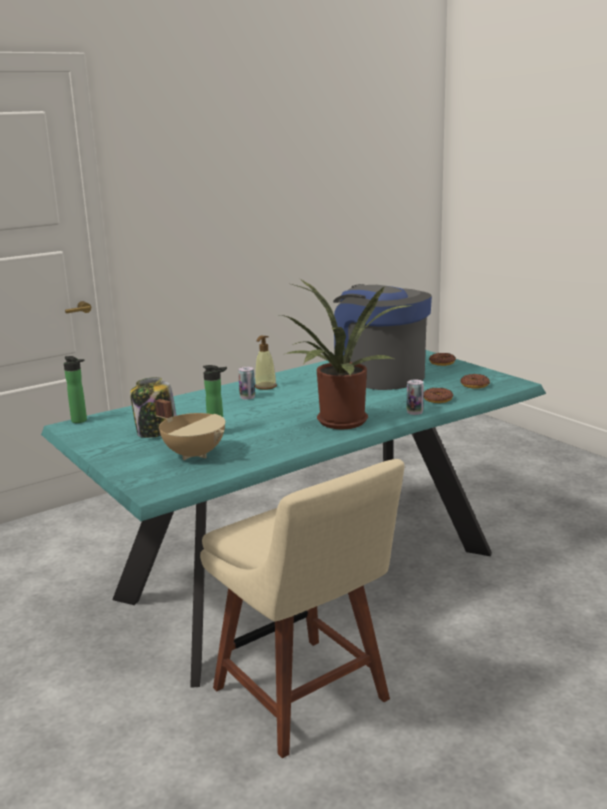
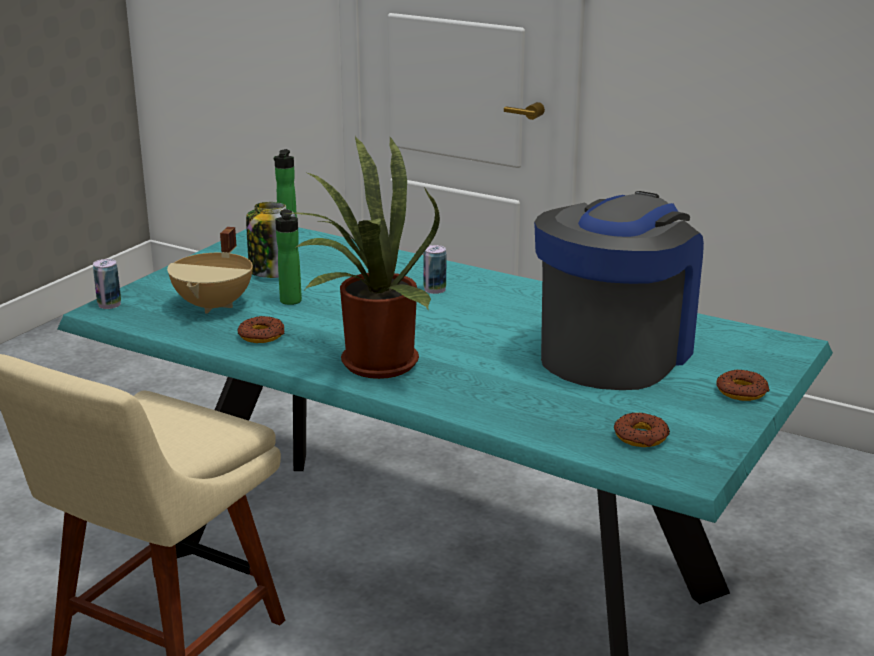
camera: 65 degrees right, 5 degrees up
(265, 386) = (487, 290): soap dispenser -> none
(414, 412) = (459, 407): can -> can (109, 304)
(437, 399) = (535, 415): donut -> donut (261, 335)

